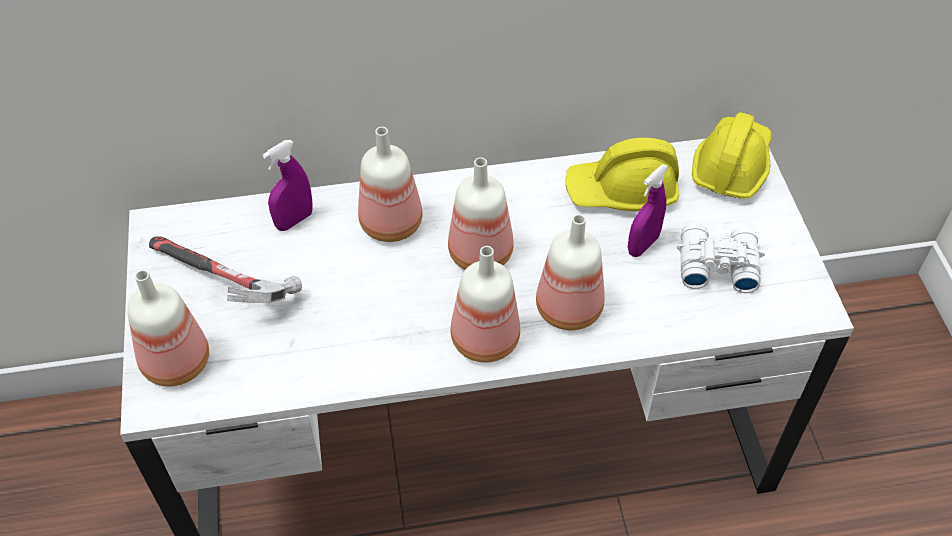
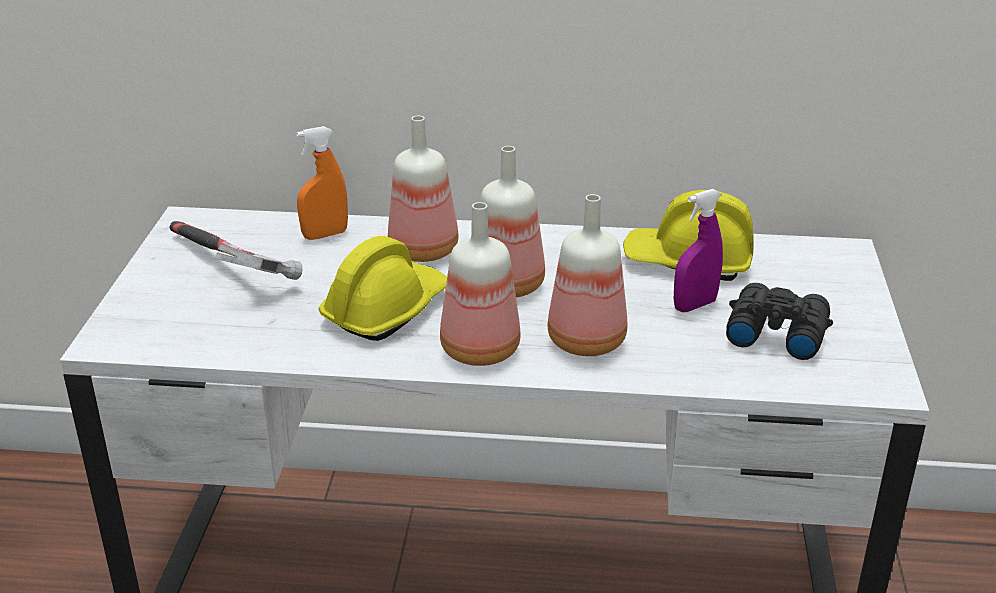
camera: 15 degrees right, 20 degrees down
(174, 363) = (144, 317): bottle -> none
(294, 220) = (325, 235): purple spray bottle -> orange spray bottle
(715, 264) = (774, 332): white binoculars -> black binoculars
(731, 165) = (824, 259): yellow hard hat -> yellow hard hat (386, 310)

